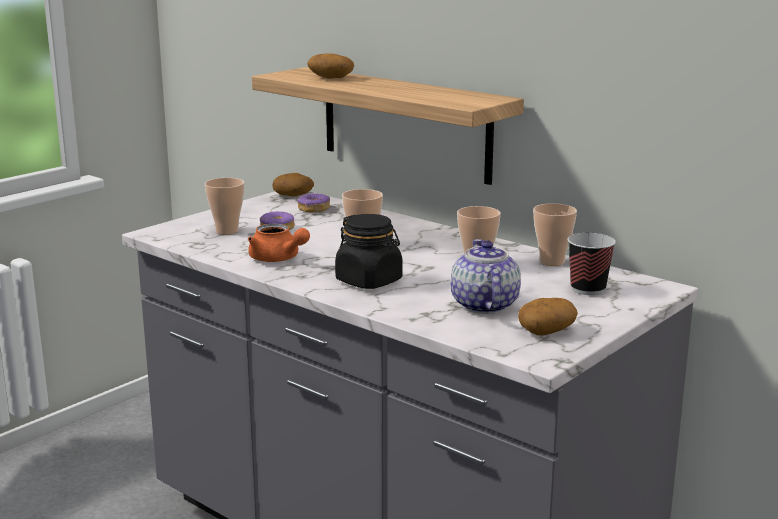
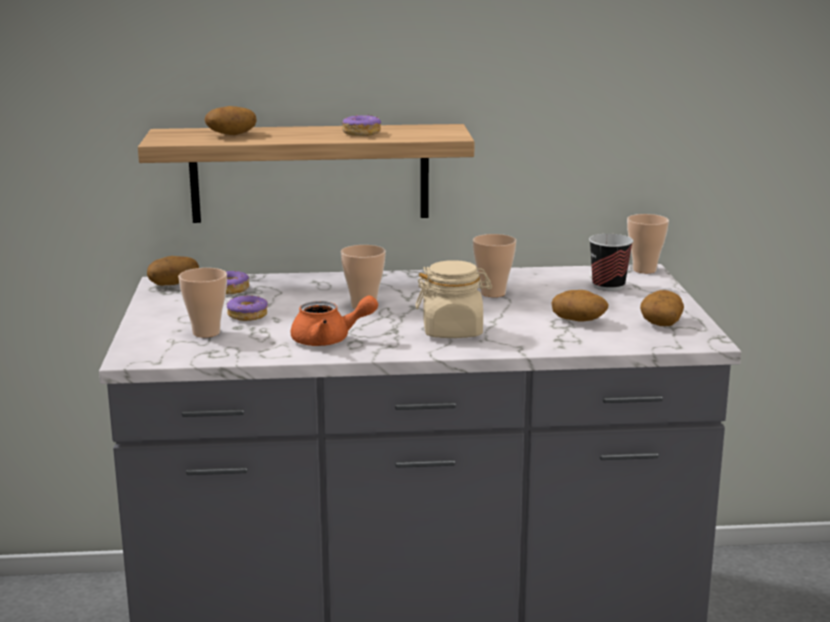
camera: 45 degrees left, 0 degrees up
(369, 281) = (453, 331): black jar -> beige jar
(414, 91) = (361, 133): none -> donut
(484, 306) = (579, 320): teapot -> potato
(552, 262) = (535, 274): cup -> cup (644, 270)

